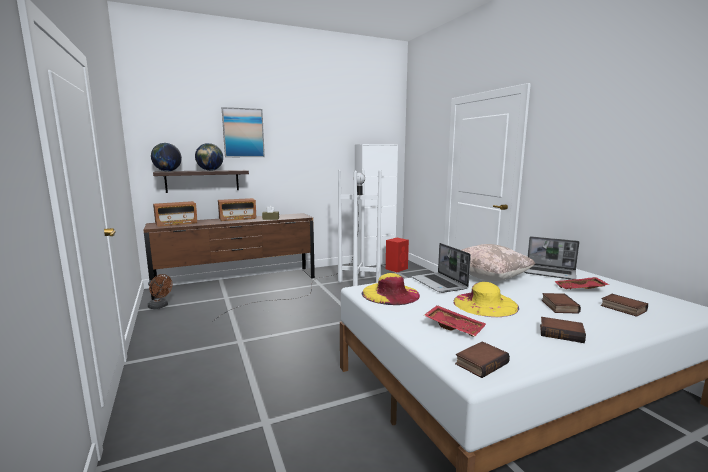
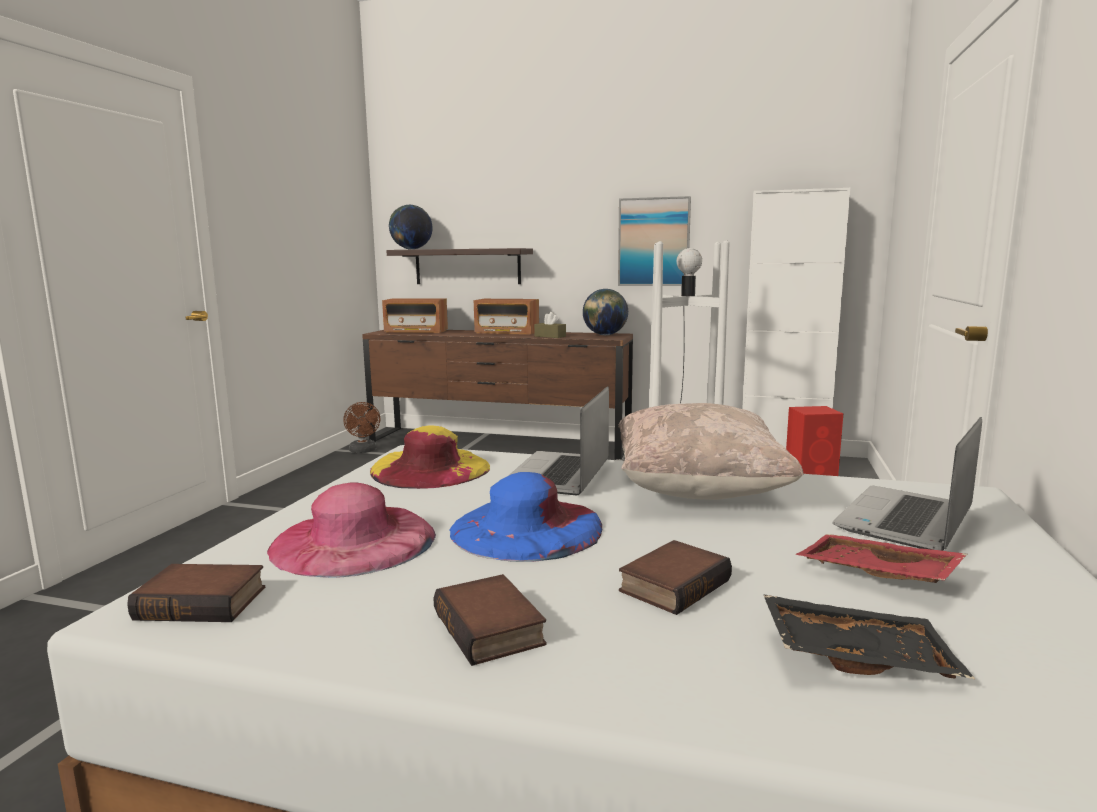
camera: 40 degrees right, 0 degrees up
(210, 170) = (470, 248): globe -> globe (605, 335)
(243, 133) = (532, 183): picture -> picture (654, 242)
(454, 327) = (353, 541): red tray -> pink hat
(485, 304) = (526, 528): yellow hat -> blue hat
(550, 273) = (906, 521): laptop -> laptop turned 60 degrees clockwise
(622, 308) = (857, 655): book -> black tray

